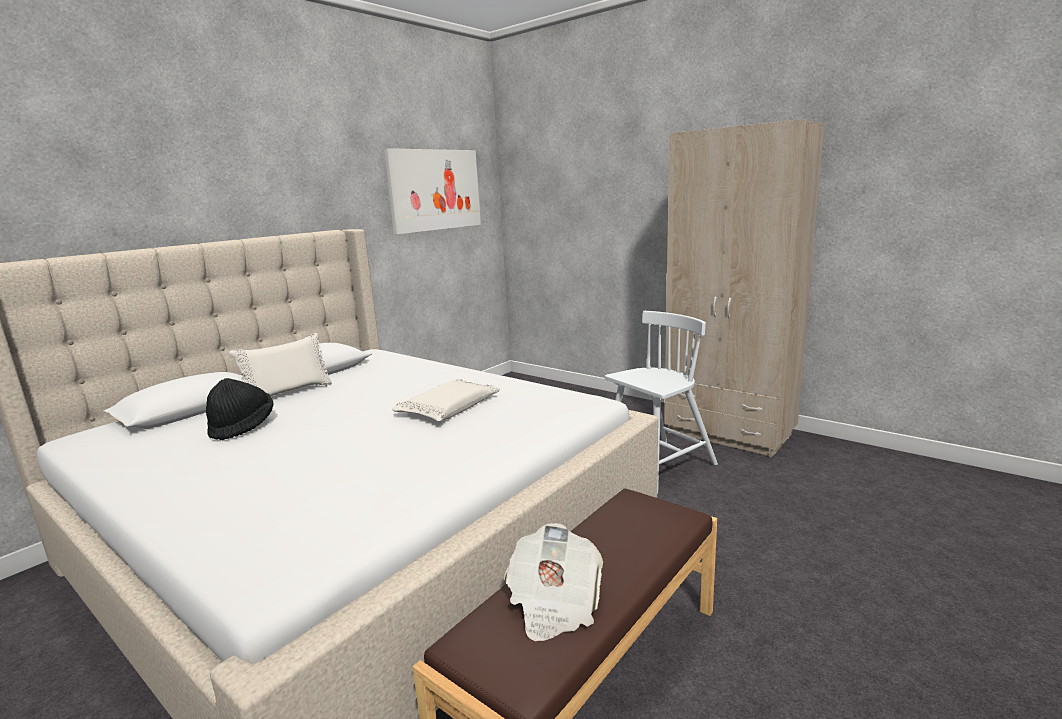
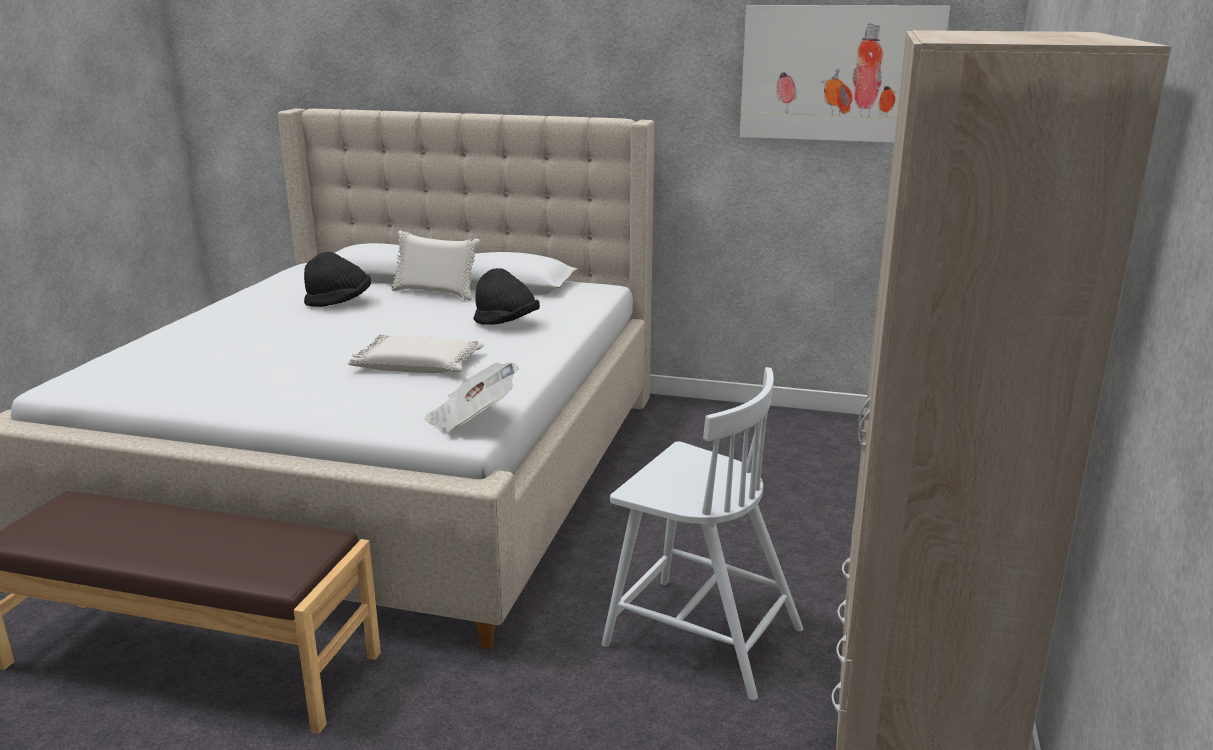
camera: 65 degrees right, 5 degrees up
(403, 378) = (506, 324): none -> black hat
(554, 604) = (114, 528): newspaper -> newspaper (472, 419)

